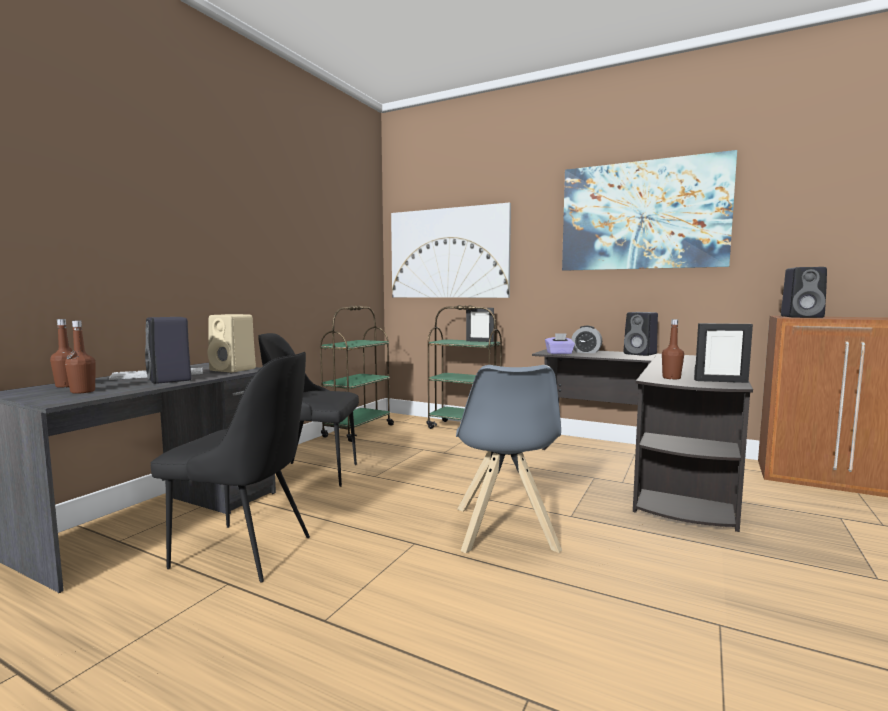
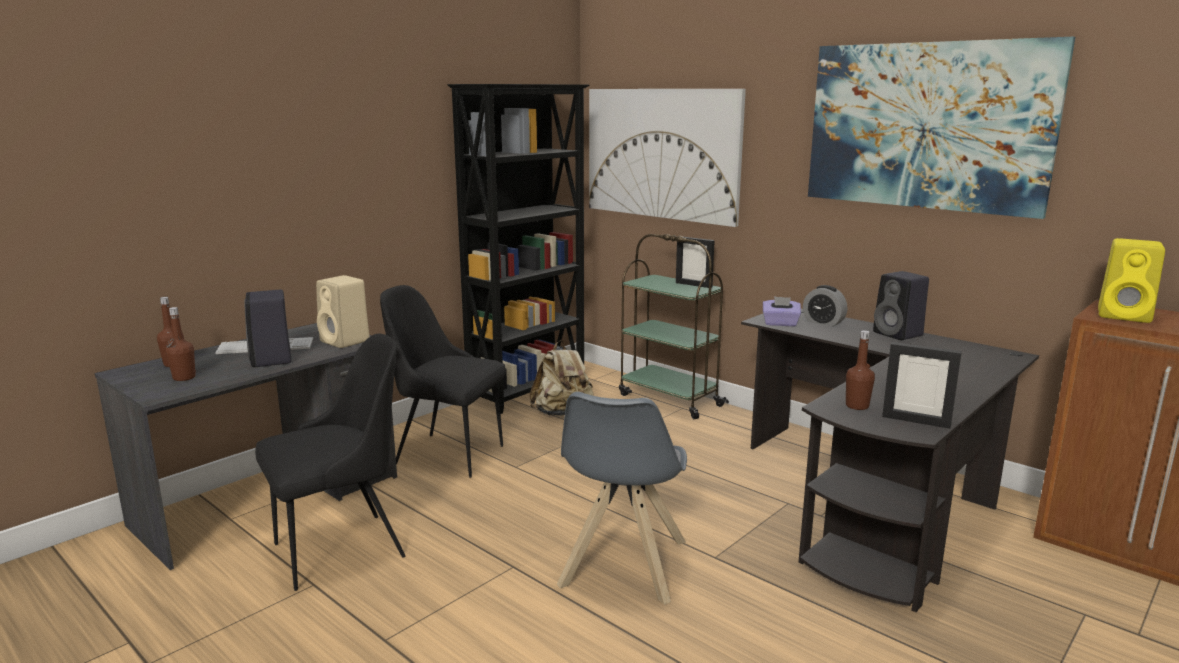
camera: 15 degrees right, 10 degrees up
(244, 551) = (340, 549): black chair -> black chair turned 60 degrees counterclockwise
(357, 431) = (529, 391): green cart -> black bookcase
(391, 442) = (562, 413): none -> beige backpack
(803, 317) = (1126, 316): black speaker -> yellow speaker

